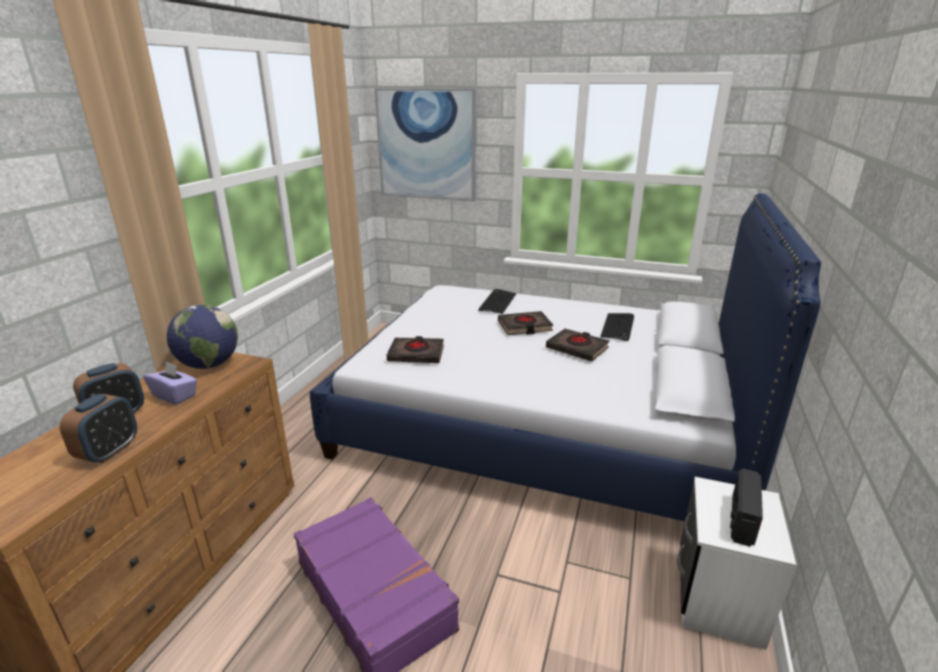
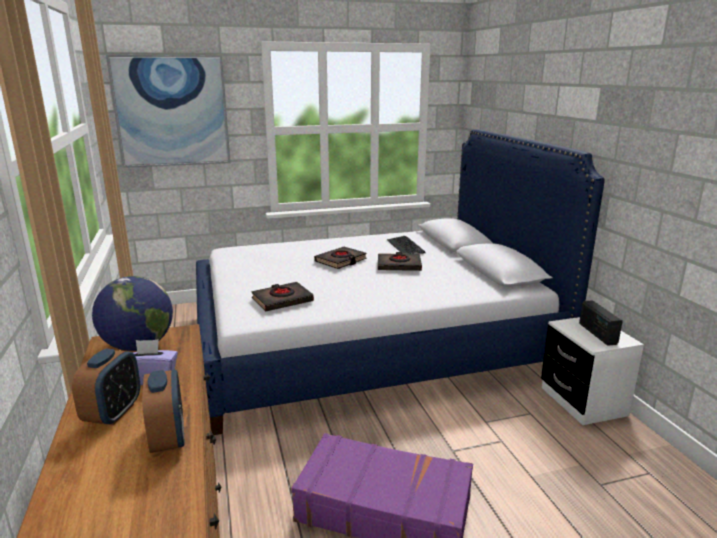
camera: 35 degrees left, 5 degrees down
(497, 302) = (294, 249): keyboard -> none

